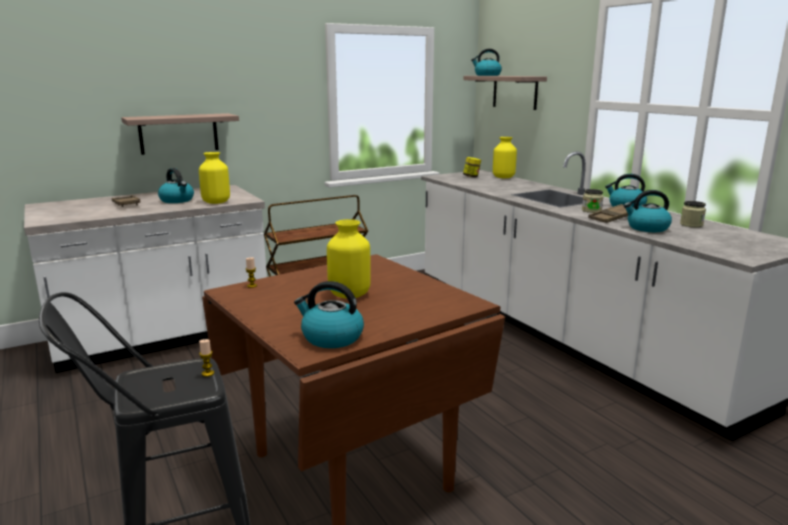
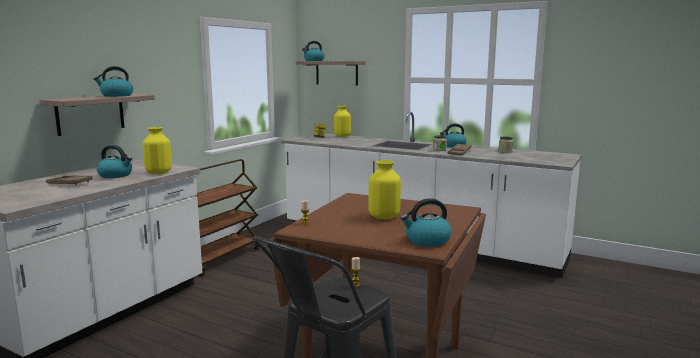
camera: 30 degrees left, 5 degrees down
(647, 228) = (488, 155): kettle -> kettle (116, 95)

